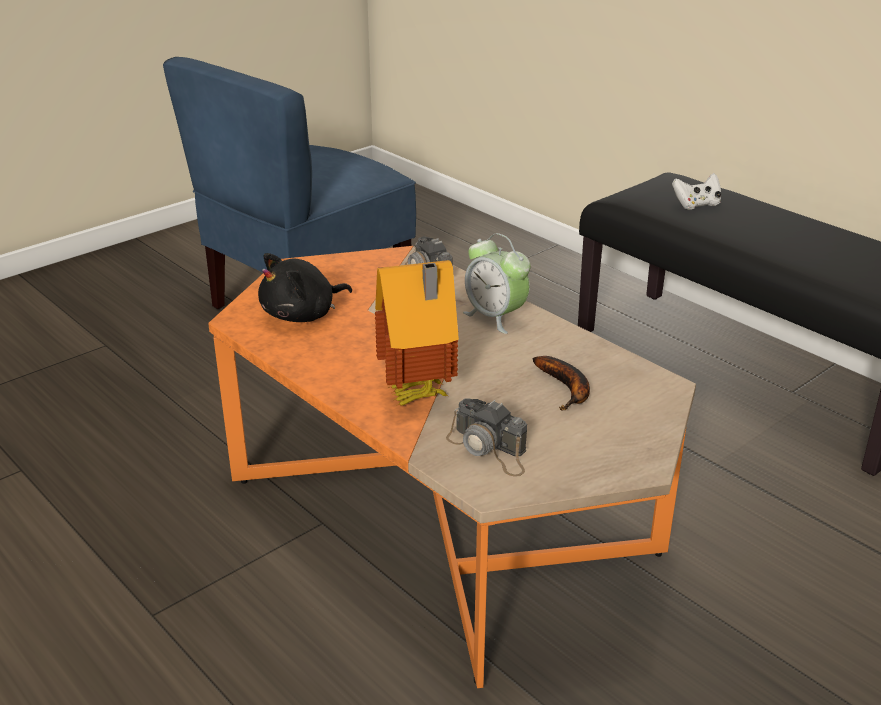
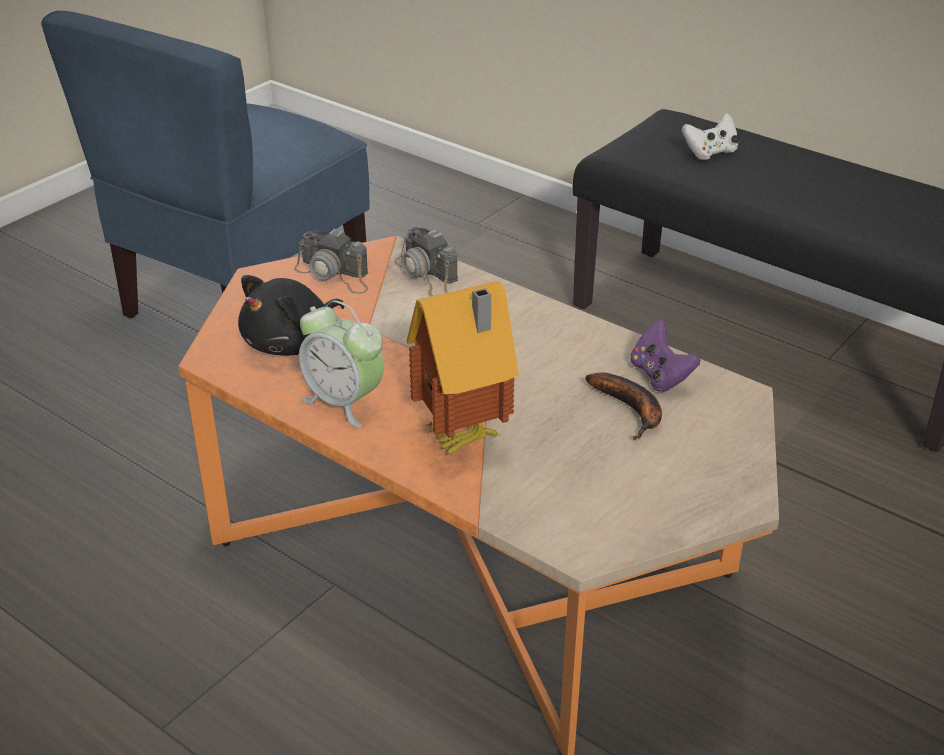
camera: 10 degrees left, 5 degrees up
(489, 449) = (567, 499): camera -> camera (335, 274)
(495, 317) = (523, 324): alarm clock -> alarm clock (344, 402)
(599, 365) = (660, 376): none -> purple game controller

